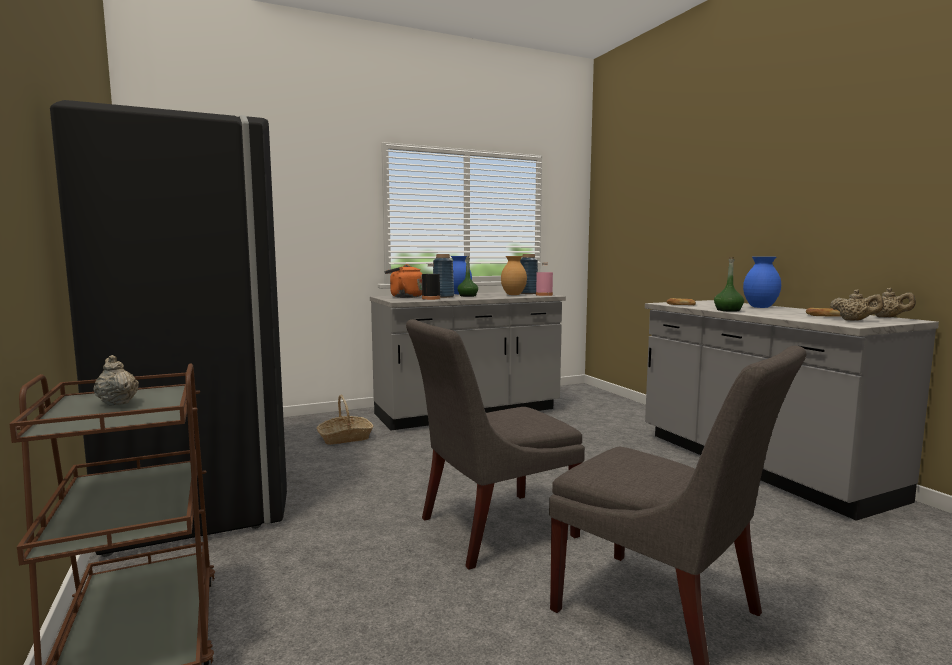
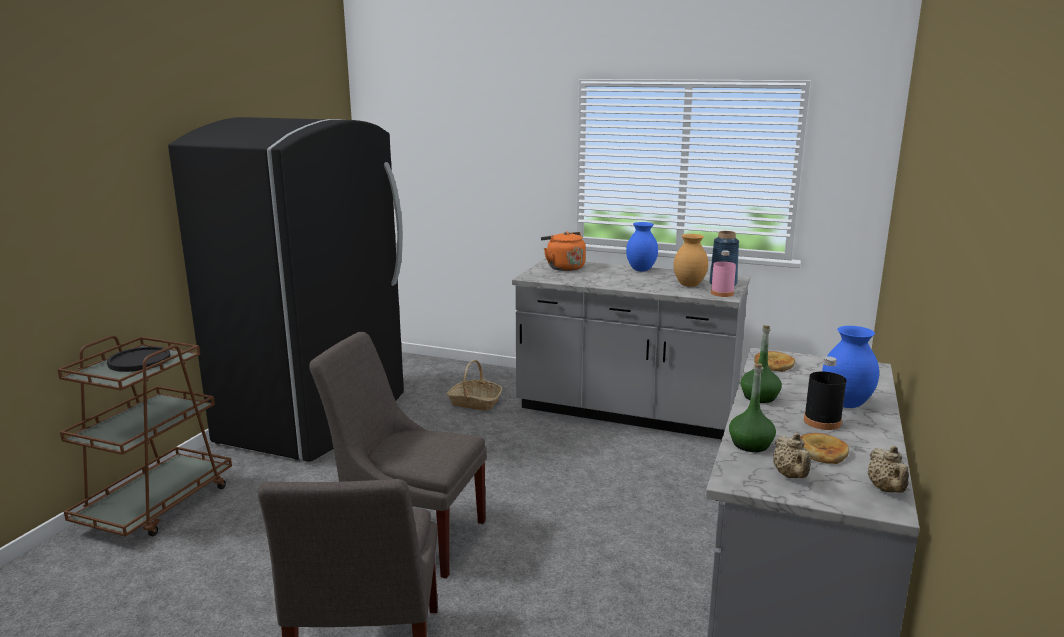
camera: 45 degrees right, 10 degrees up
(117, 402) = (139, 361): beige teapot -> black plate
(431, 298) = (571, 278): black bottle -> black bottle (822, 422)
(443, 296) = (600, 274): blue vase -> none
(467, 296) = (629, 278): green bottle -> green bottle (750, 444)

